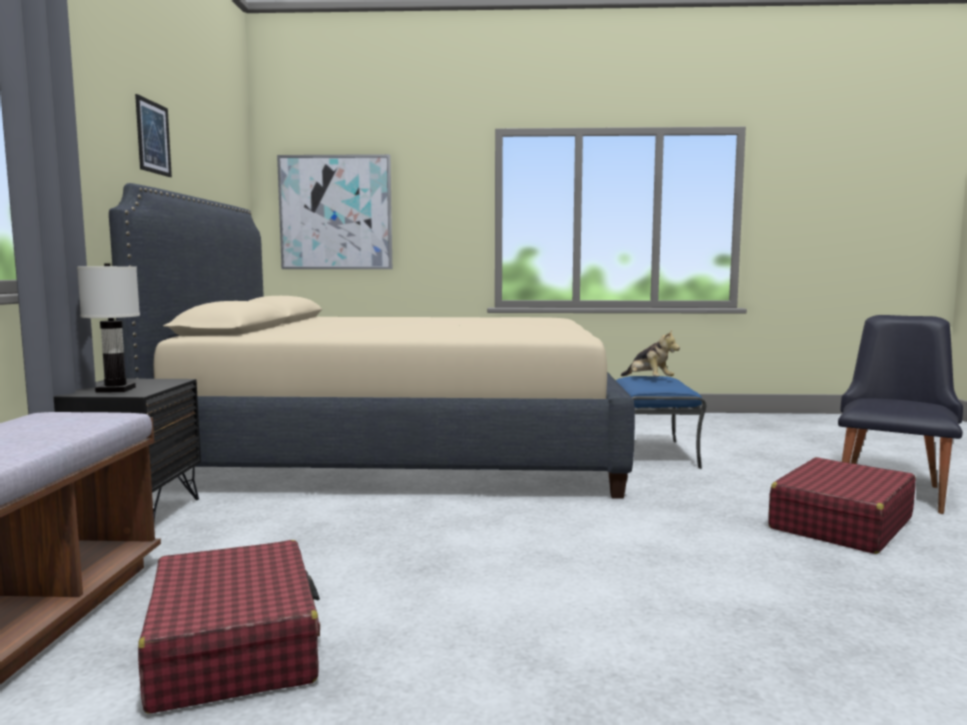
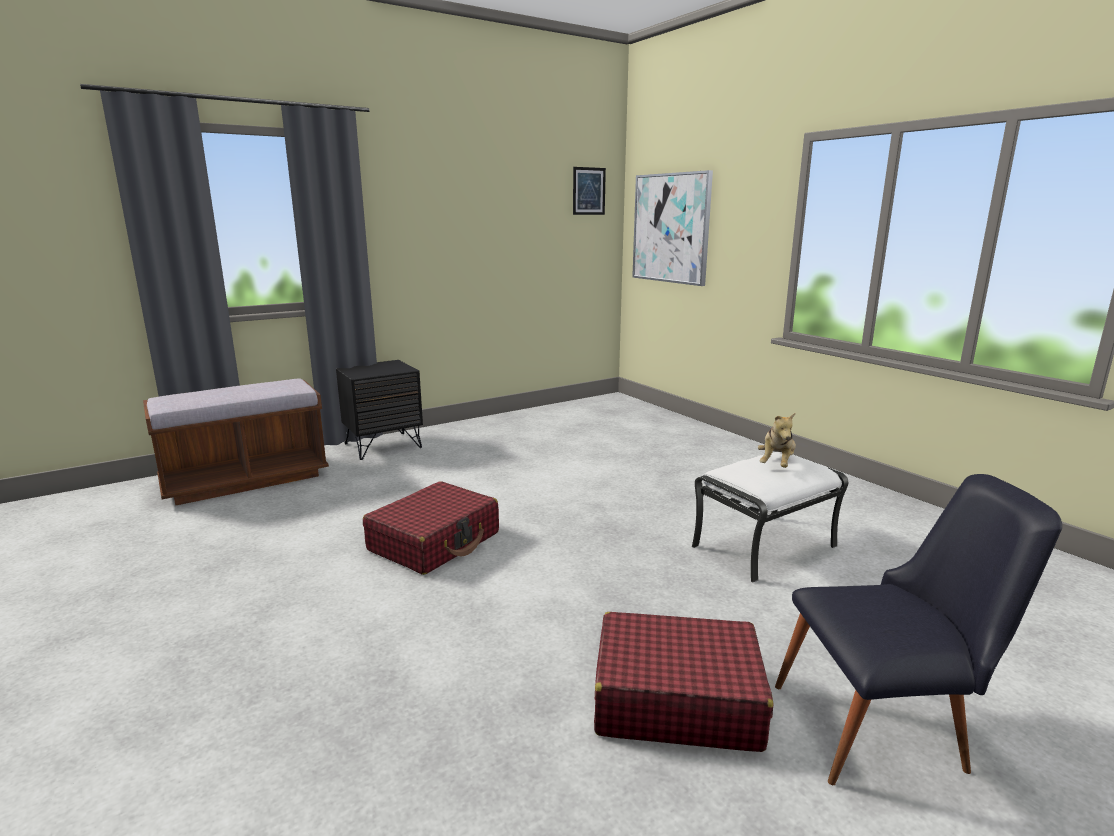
camera: 55 degrees right, 10 degrees up
(115, 390) = (364, 370): white table lamp -> none
(153, 137) = (469, 190): picture -> picture (589, 191)
(234, 647) = (243, 529): red suitcase -> red suitcase (435, 542)
(401, 451) = (592, 457): beige bed -> none
(652, 453) = (764, 545): blue ottoman -> white ottoman

